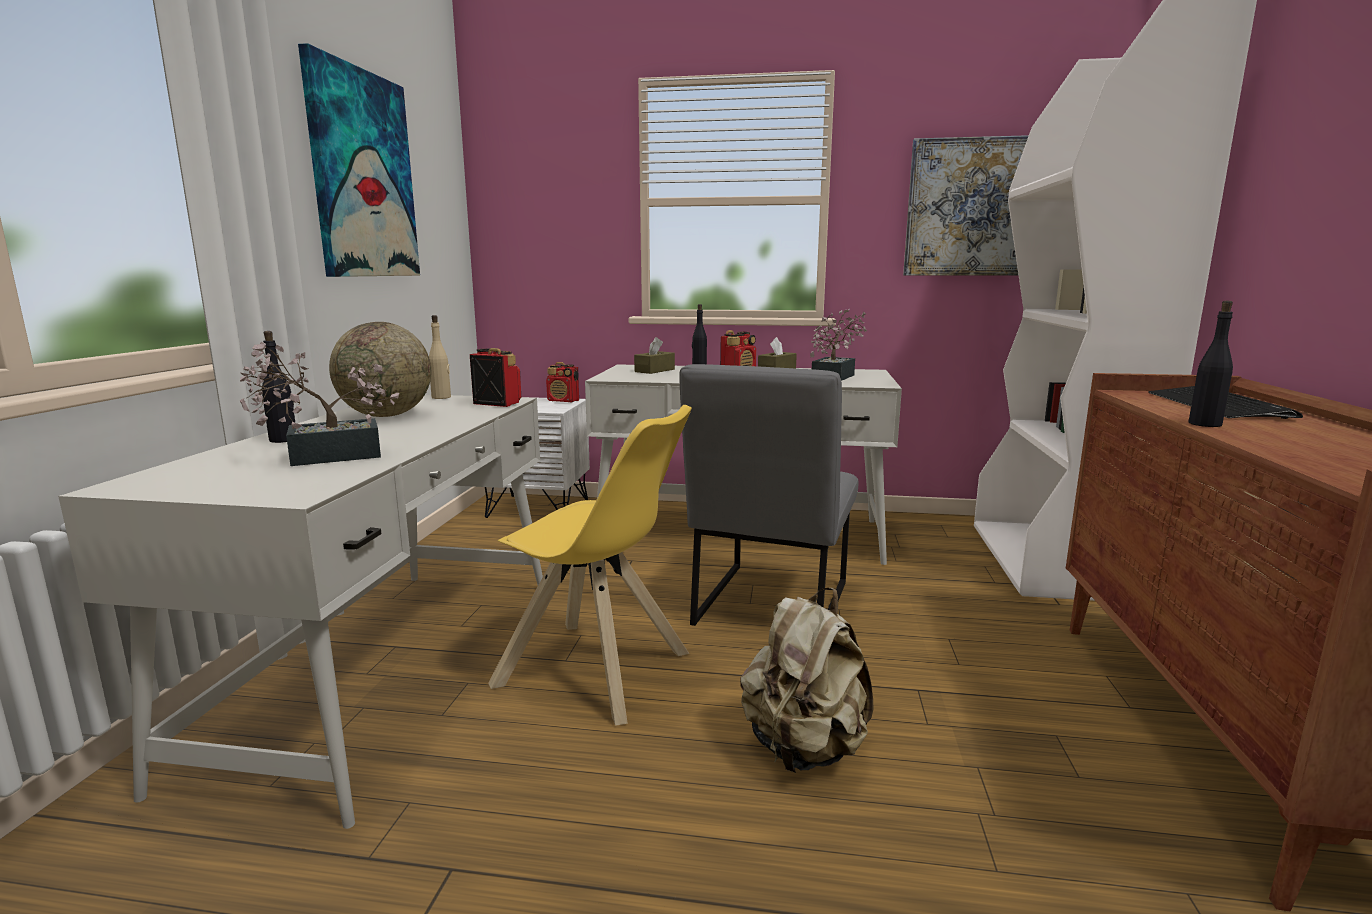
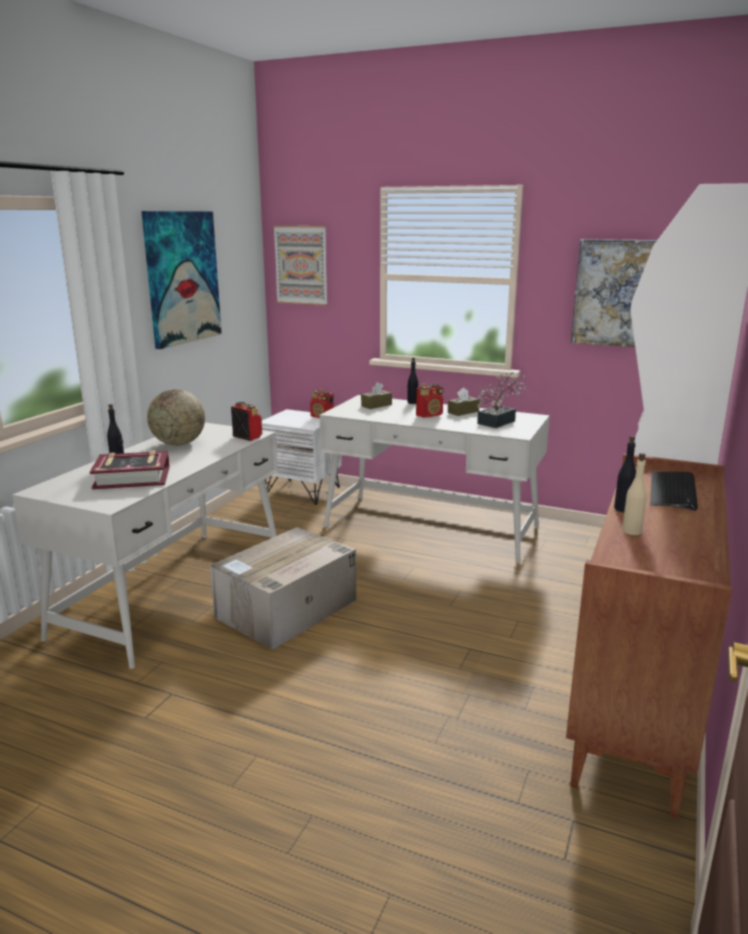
camera: 15 degrees right, 5 degrees up
(324, 456) = (132, 477): potted plant -> book
(441, 397) = (219, 427): beige bottle -> beige bottle (632, 531)
(523, 192) = (301, 265): none -> picture
(598, 671) = (285, 609): yellow chair -> cardboard box
(769, 605) = (415, 582): grey chair -> none
(804, 749) = (376, 670): beige backpack -> none

